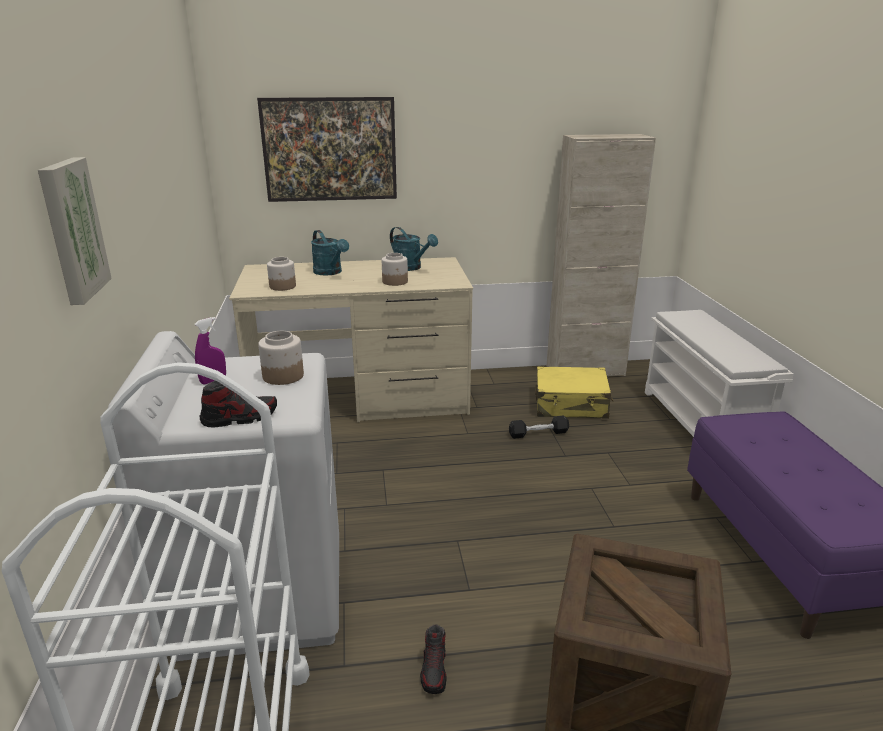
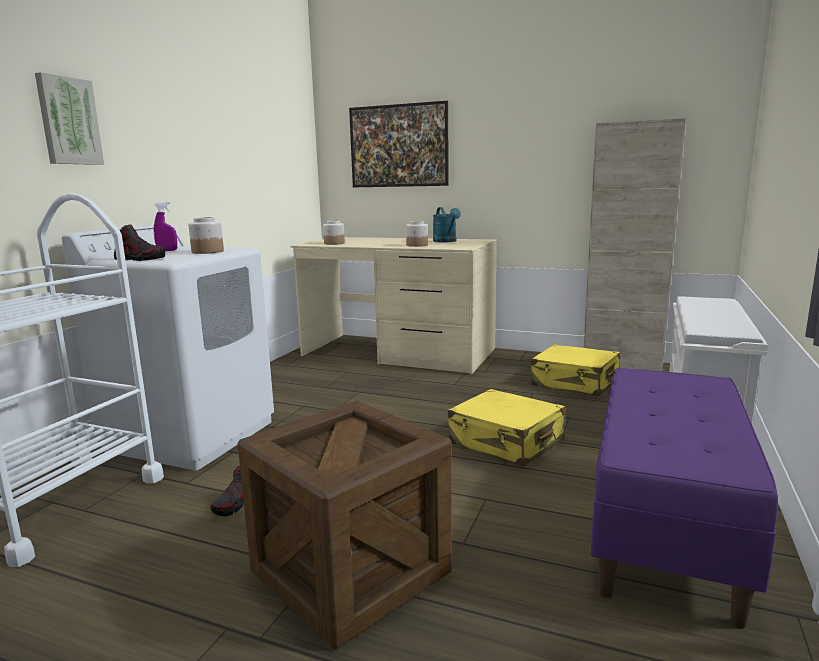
camera: 30 degrees right, 10 degrees down
(330, 272) = (381, 240): turquoise watering can -> none
(538, 433) = (517, 394): black dumbbell -> none
(589, 499) = (506, 442): none -> yellow suitcase

